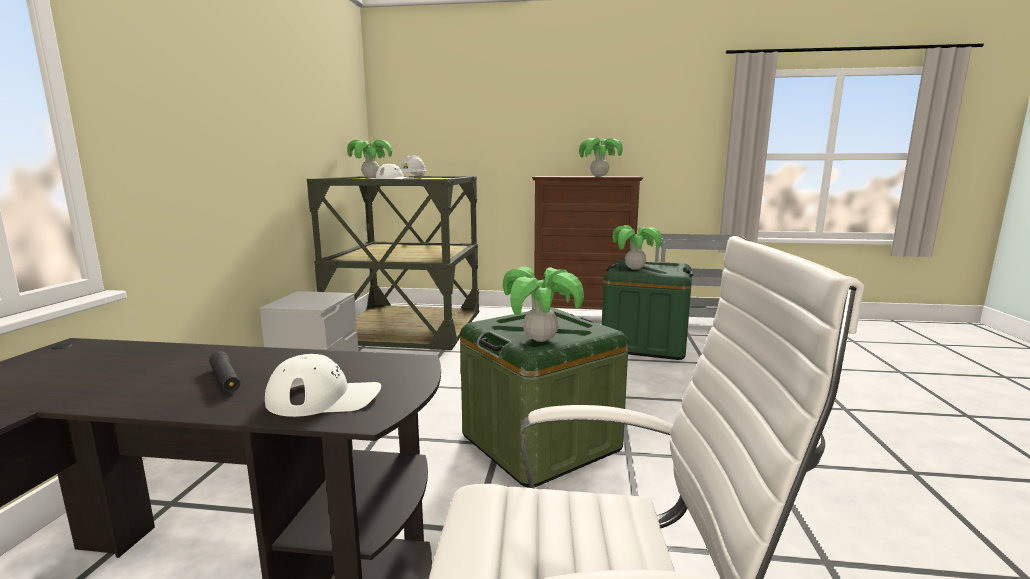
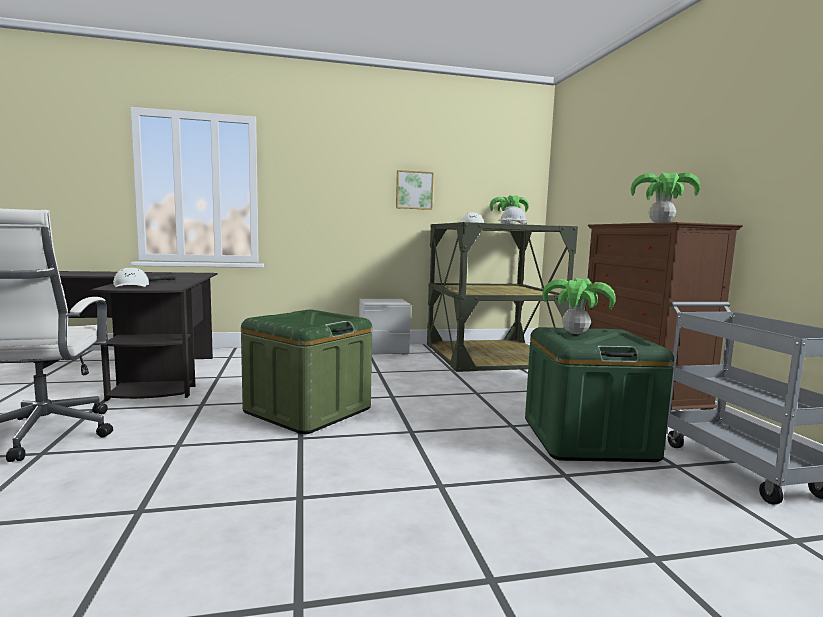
camera: 70 degrees right, 5 degrees down
(283, 129) = (414, 190): none -> picture
(540, 339) = (282, 320): potted plant -> none

